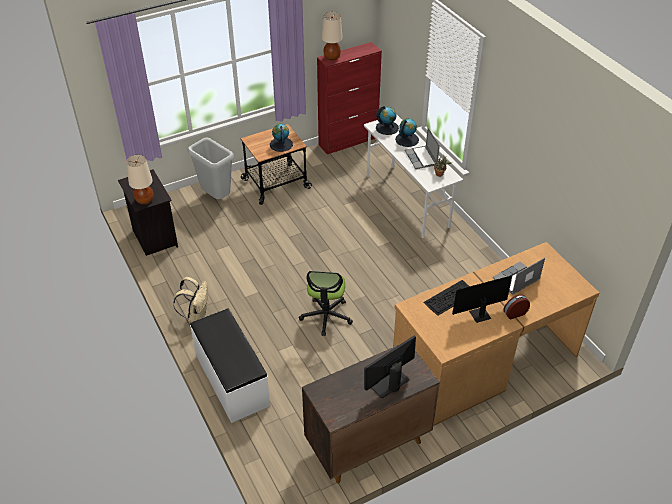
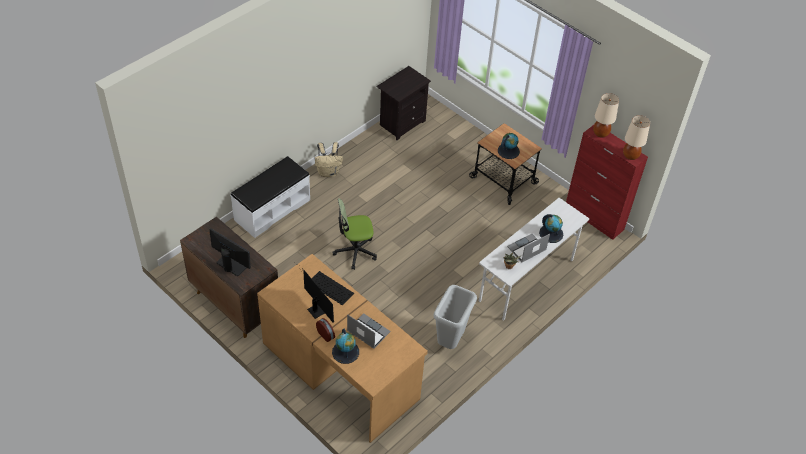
camera: 70 degrees right, 5 degrees up
(145, 200) = (391, 87): beige table lamp -> beige table lamp (630, 156)
(216, 197) = (466, 146): grey trash can -> grey trash can (450, 340)
(387, 128) = (562, 215): globe -> globe (345, 352)

